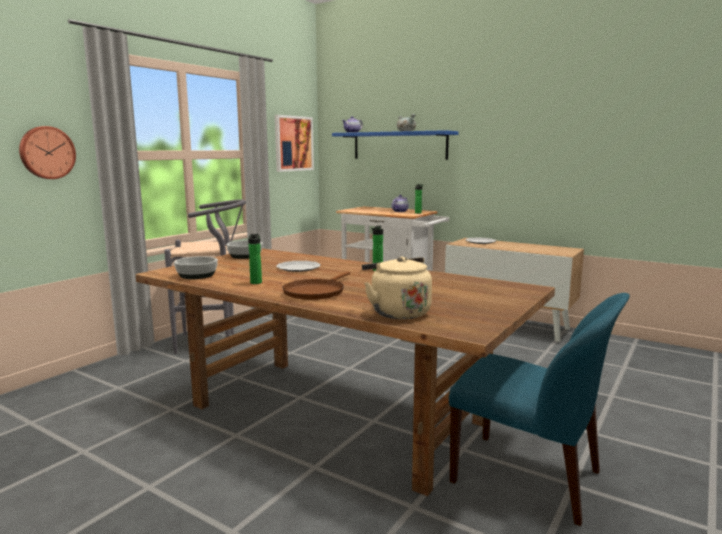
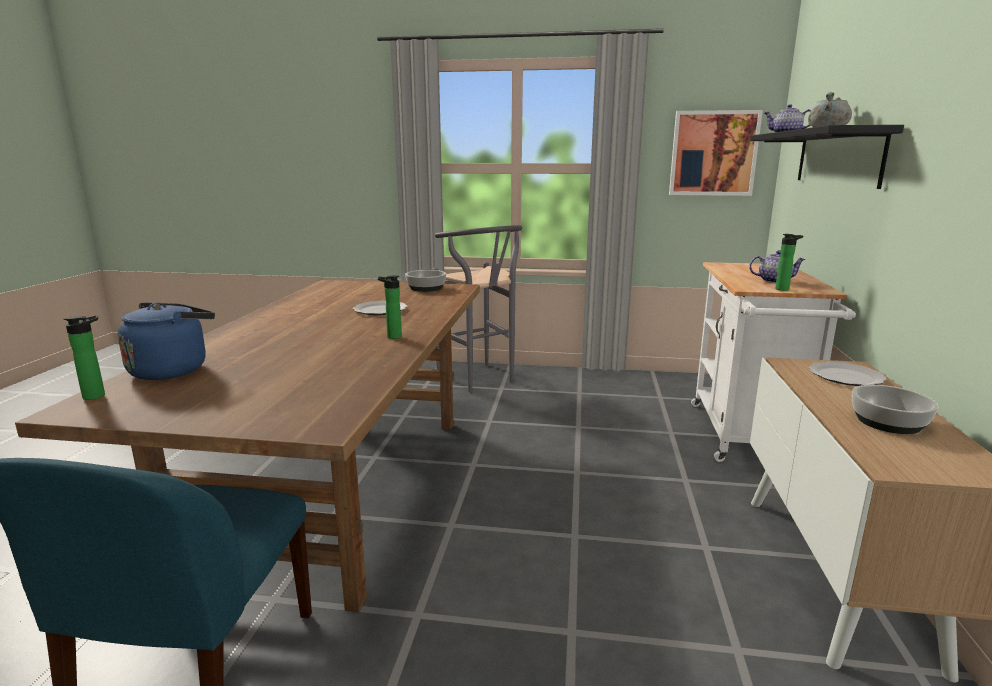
camera: 65 degrees right, 5 degrees up
(46, 152) = (366, 164): wall clock -> none
(196, 275) = (323, 291): bowl -> bowl (887, 421)
(256, 282) = (302, 309): bottle -> bottle (98, 396)
(315, 292) = (265, 331): brown frying pan -> none
(397, 312) = (173, 370): beige kettle -> blue kettle
(399, 145) = (837, 157): blue shelf -> black shelf

